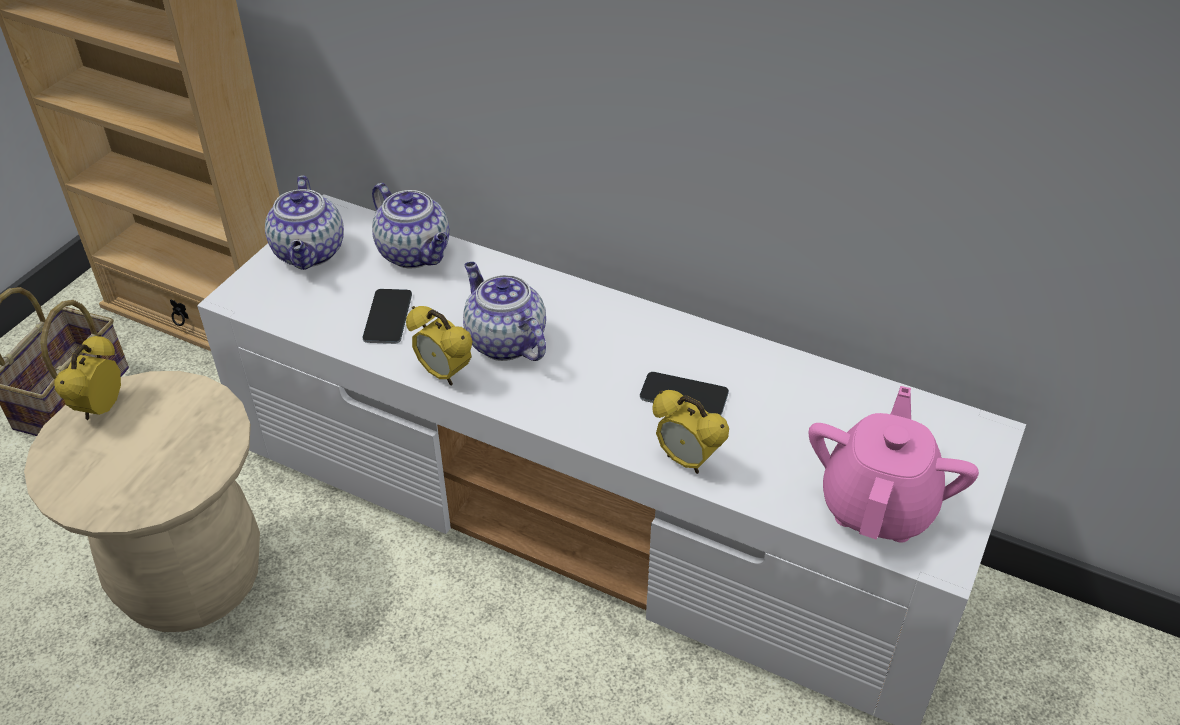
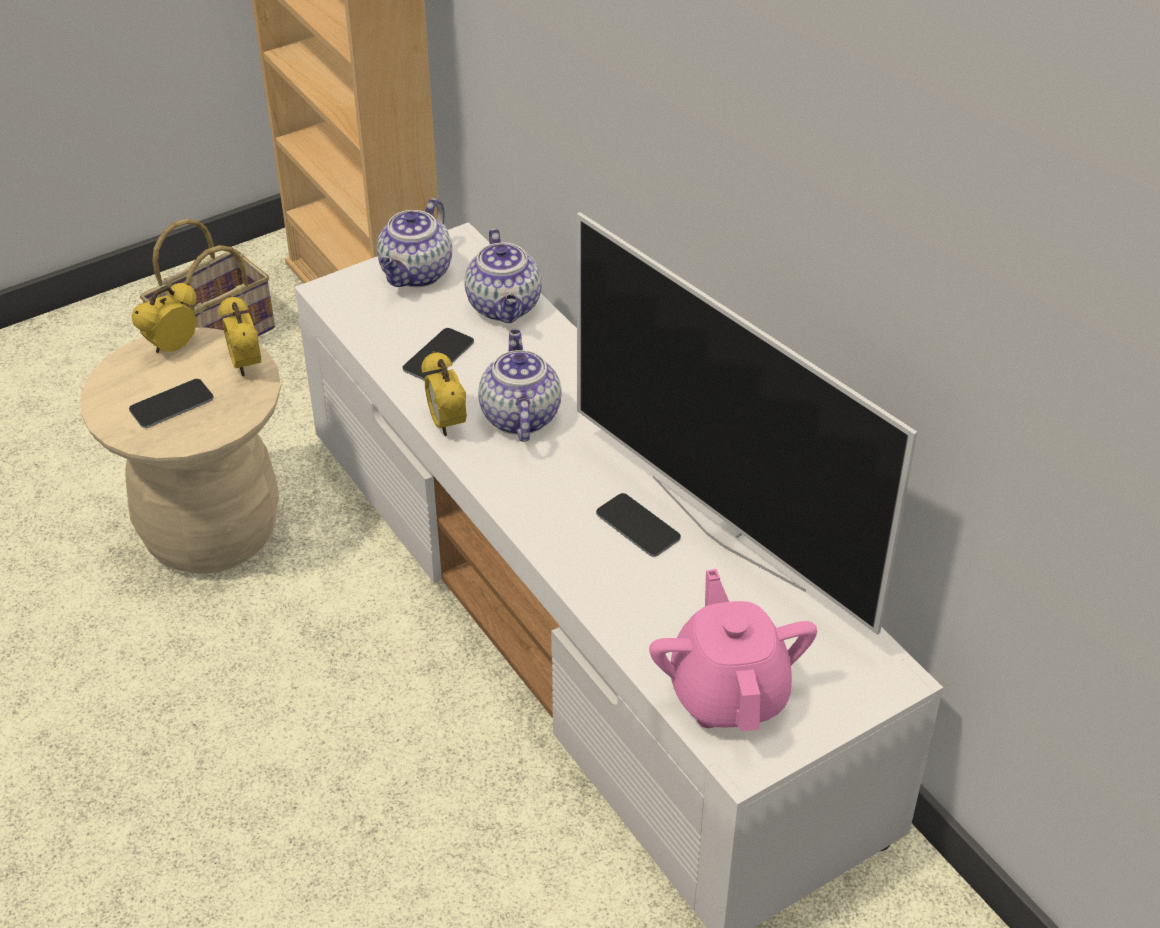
camera: 30 degrees right, 0 degrees up
(140, 464) = (171, 404): none -> phone
(686, 461) = (591, 582): alarm clock -> alarm clock (245, 365)
(761, 368) = (729, 531): none -> television
(878, 505) = (728, 693): pink teapot -> pink teapot turned 60 degrees counterclockwise

